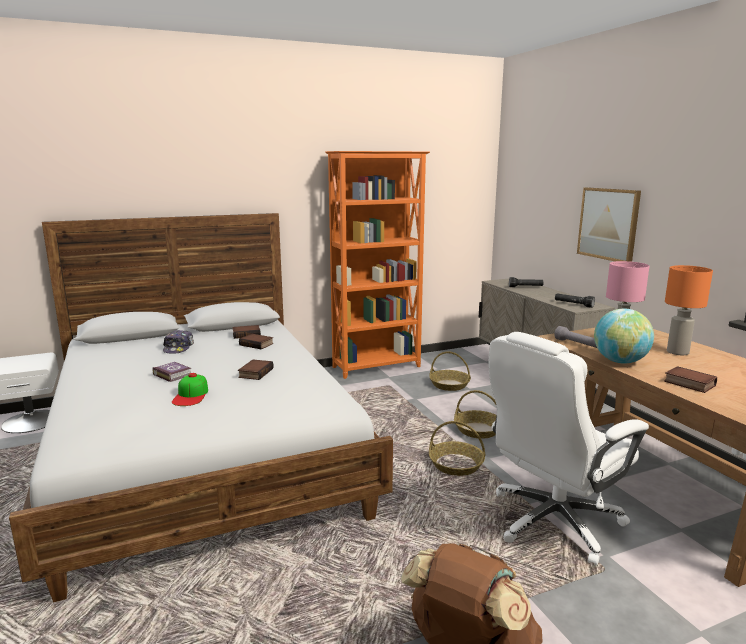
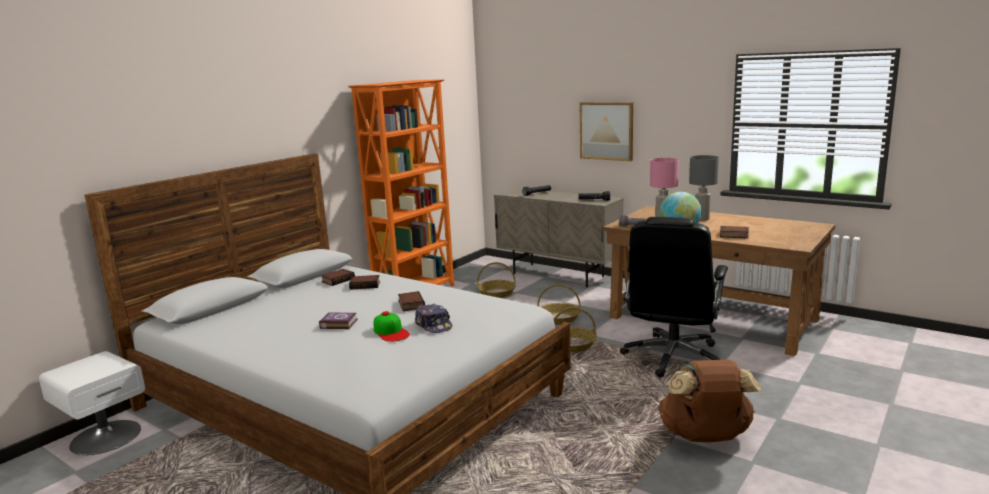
camera: 30 degrees left, 0 degrees up
(179, 348) = (293, 305): cap -> cap (434, 325)
(553, 522) = (672, 357): white office chair -> black office chair
(677, 352) = (701, 219): orange table lamp -> grey table lamp

